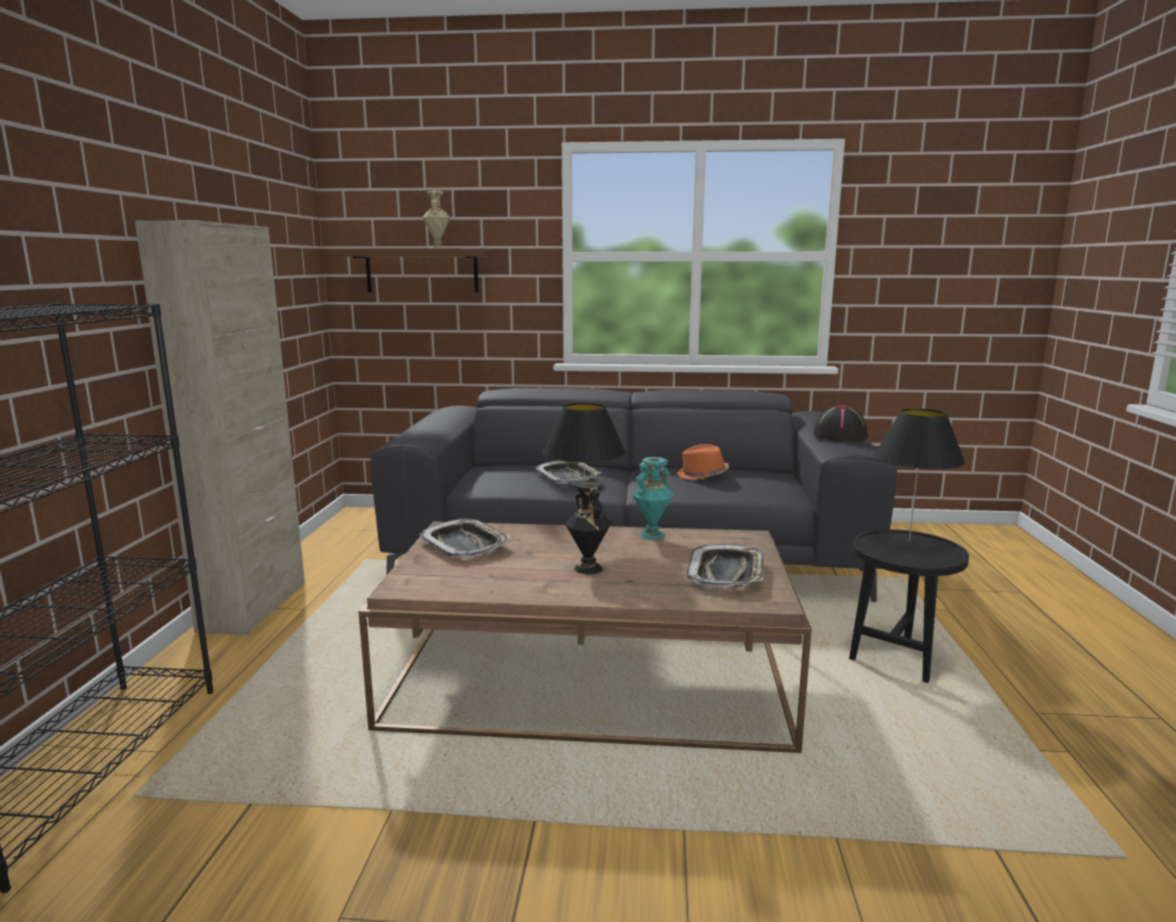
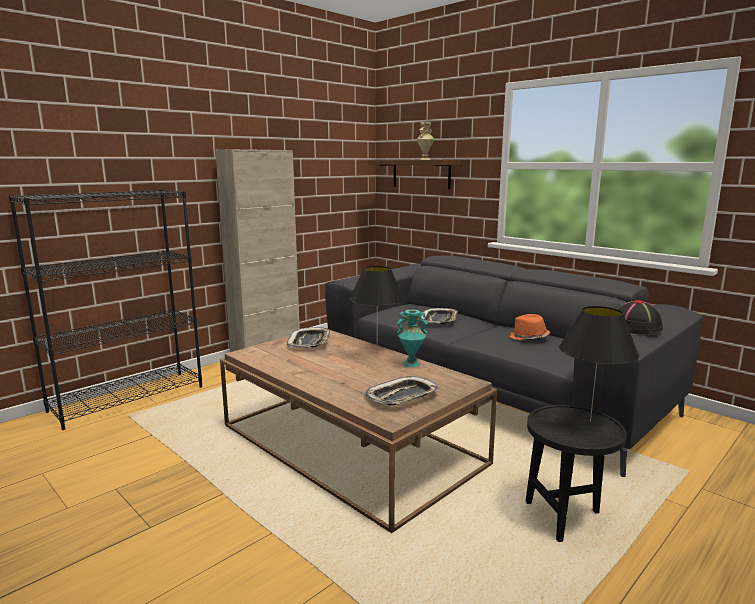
camera: 40 degrees right, 0 degrees up
(587, 568) = (337, 370): black vase -> none

